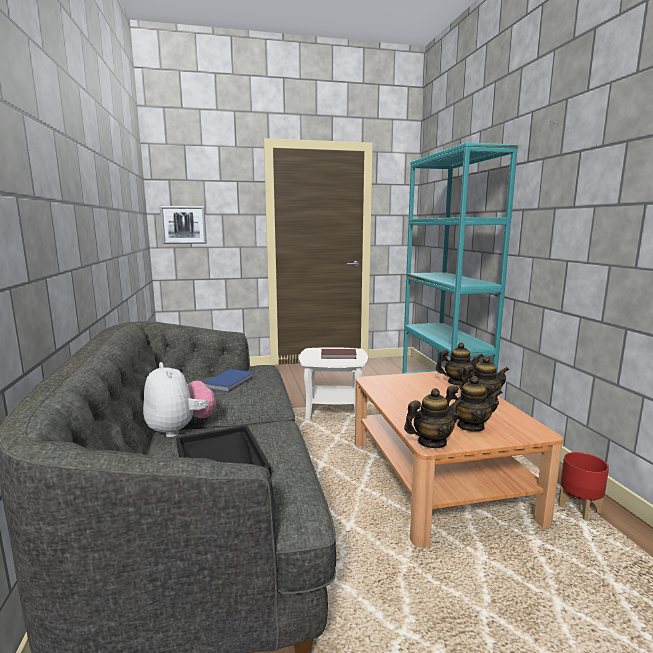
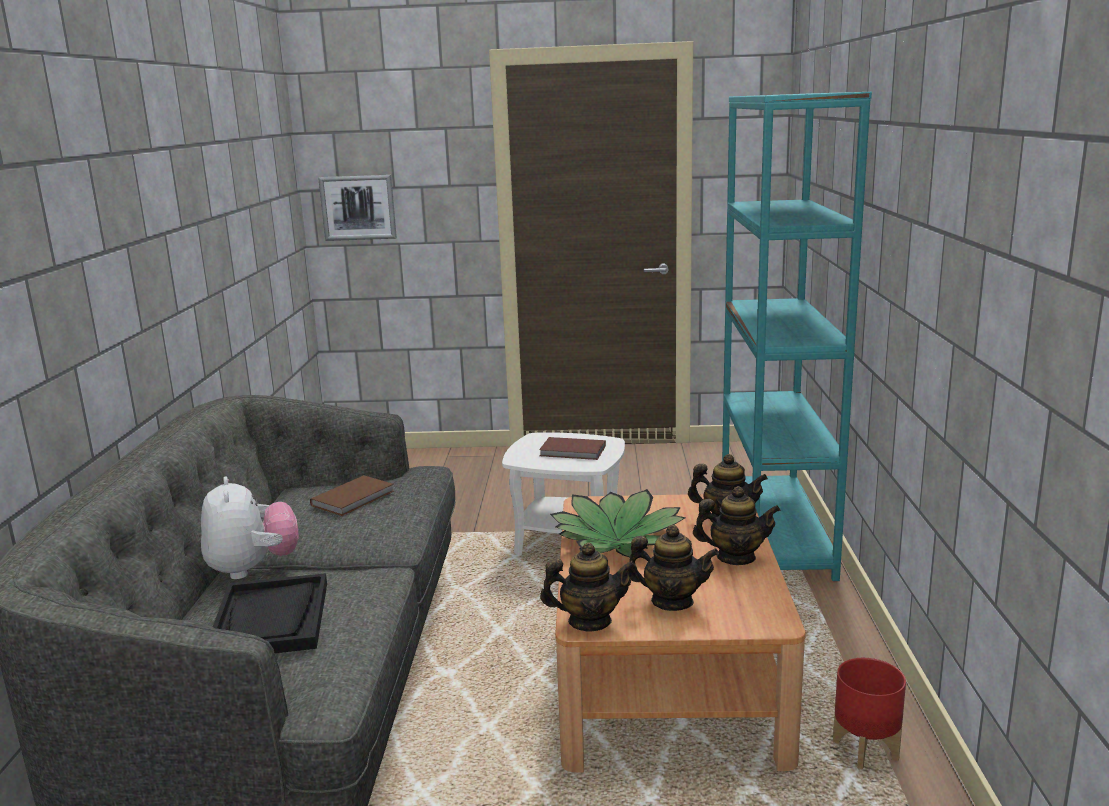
camera: 15 degrees right, 5 degrees up
(230, 382) = (355, 498): blue book -> brown book
(406, 396) = (618, 540): none -> potted plant

